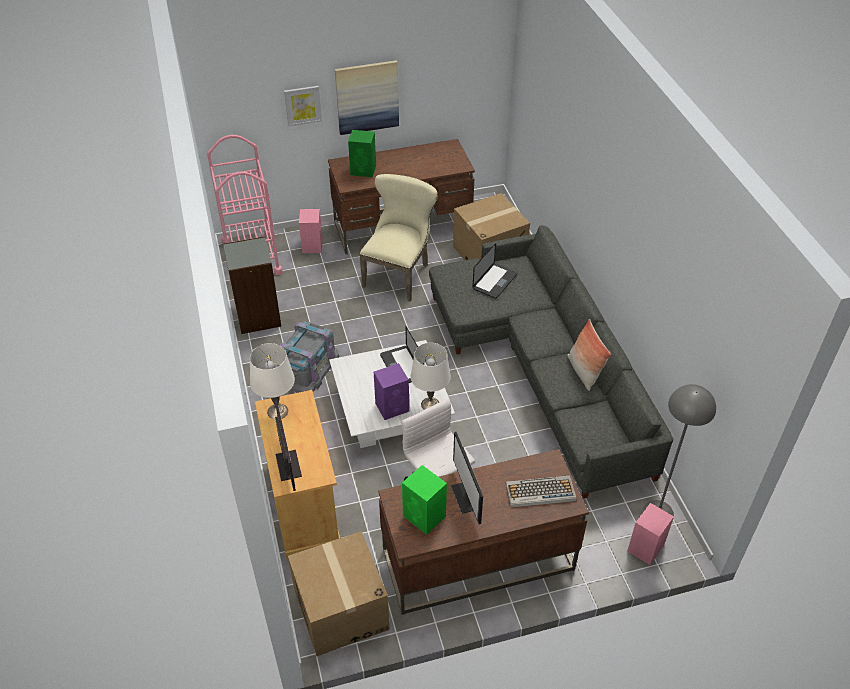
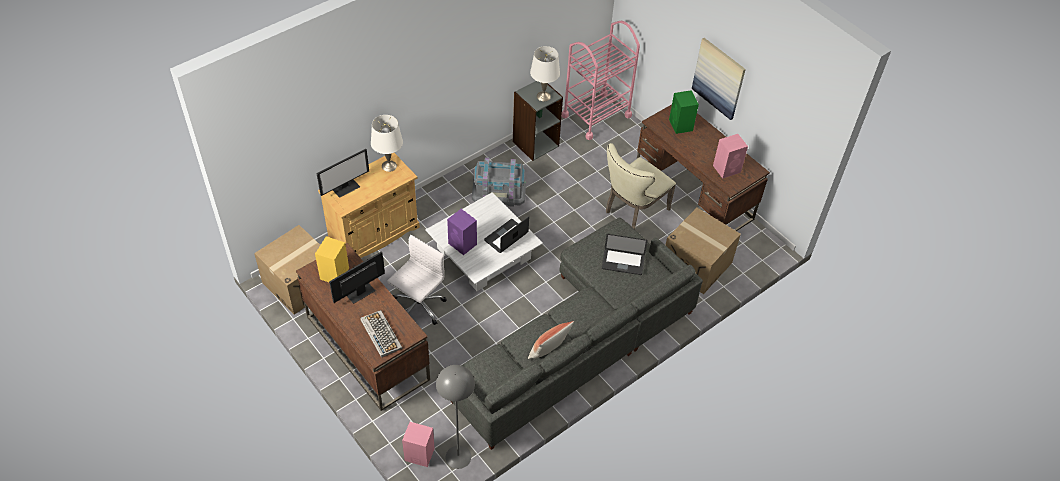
camera: 65 degrees right, 5 degrees up
(303, 105) = (678, 45): picture -> none
(312, 245) = (632, 146): pink speaker -> pink speaker (727, 168)
(399, 273) = (633, 211): beige chair -> beige chair turned 135 degrees clockwise
(425, 517) = (334, 274): green speaker -> yellow speaker
(430, 404) = (476, 265): white table lamp -> white table lamp (543, 96)

